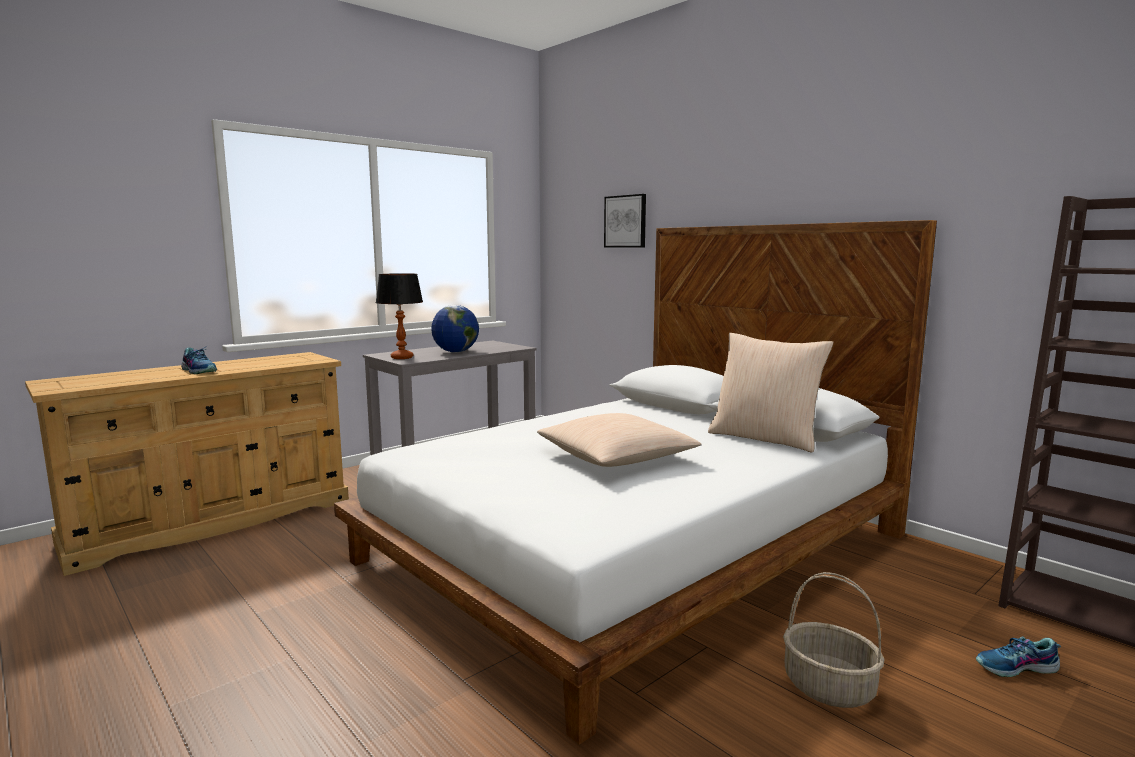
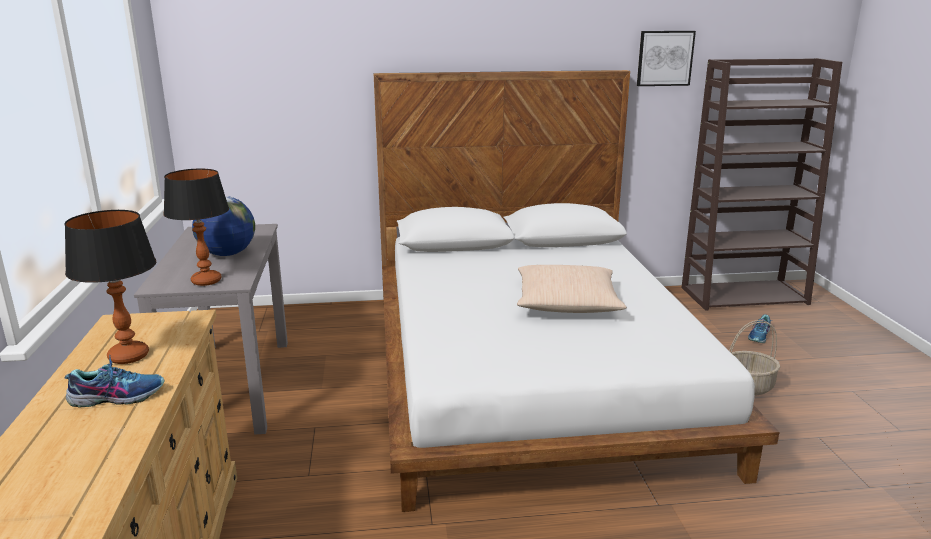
camera: 55 degrees left, 10 degrees up
(254, 363) = (128, 356): none -> table lamp
(625, 221) = (316, 64): picture -> picture (664, 58)
(765, 438) = (578, 252): beige pillow -> none

